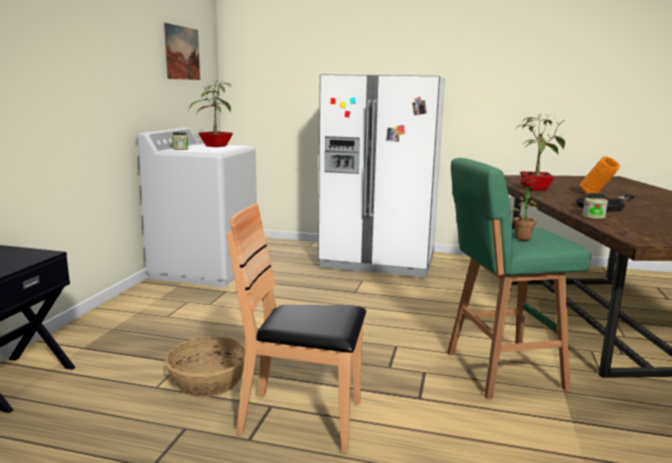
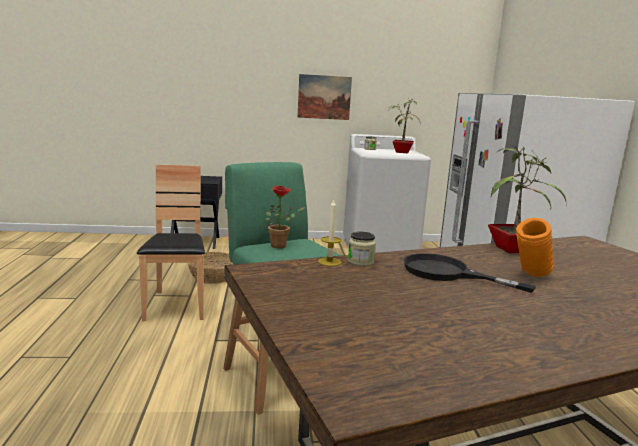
camera: 70 degrees right, 0 degrees up
(182, 53) = (427, 76): picture -> picture (324, 97)
(600, 222) = (329, 262): none -> candle

